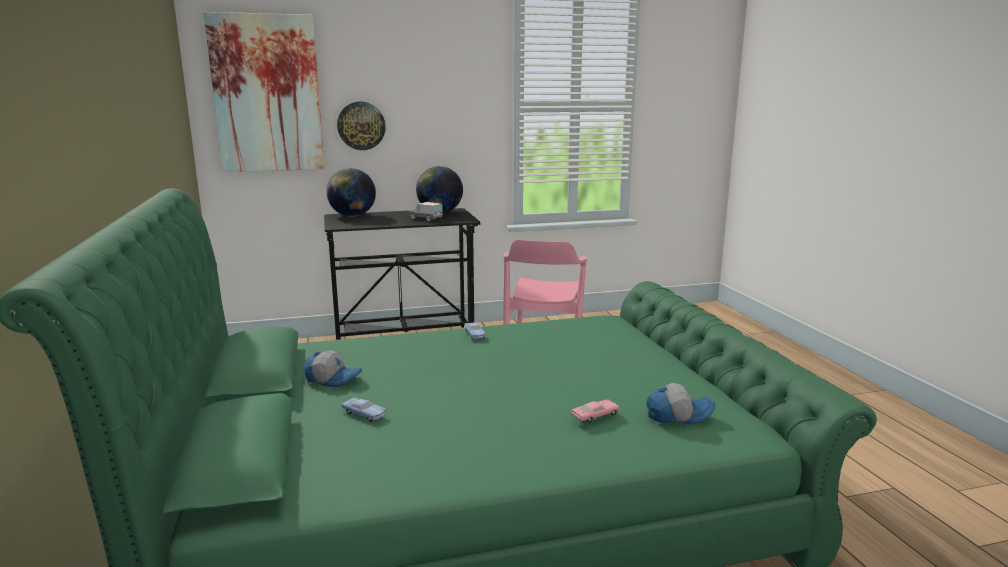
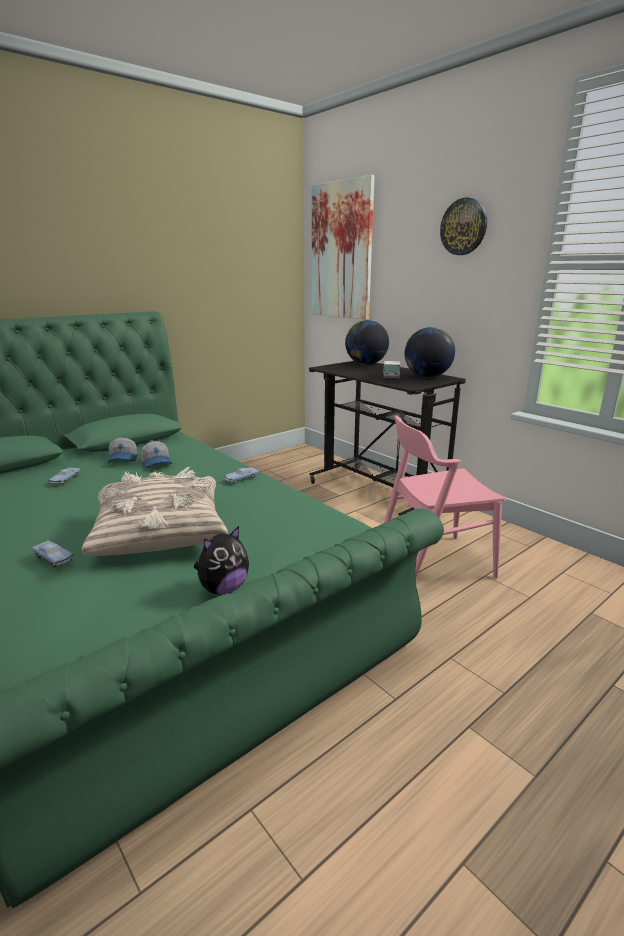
camera: 65 degrees right, 5 degrees up
(361, 126) = (397, 281): wall clock -> wall clock (464, 227)
(573, 375) = (161, 536): none -> beige pillow
(595, 416) = (53, 558): pink toy car -> blue toy car
(674, 364) = (223, 588): none -> plush toy
(678, 415) = (55, 603): cap -> cap (157, 463)

